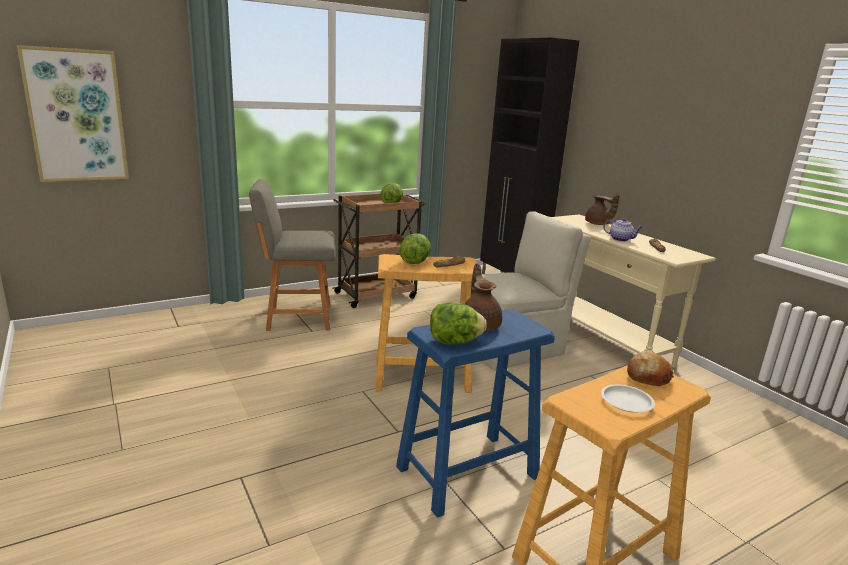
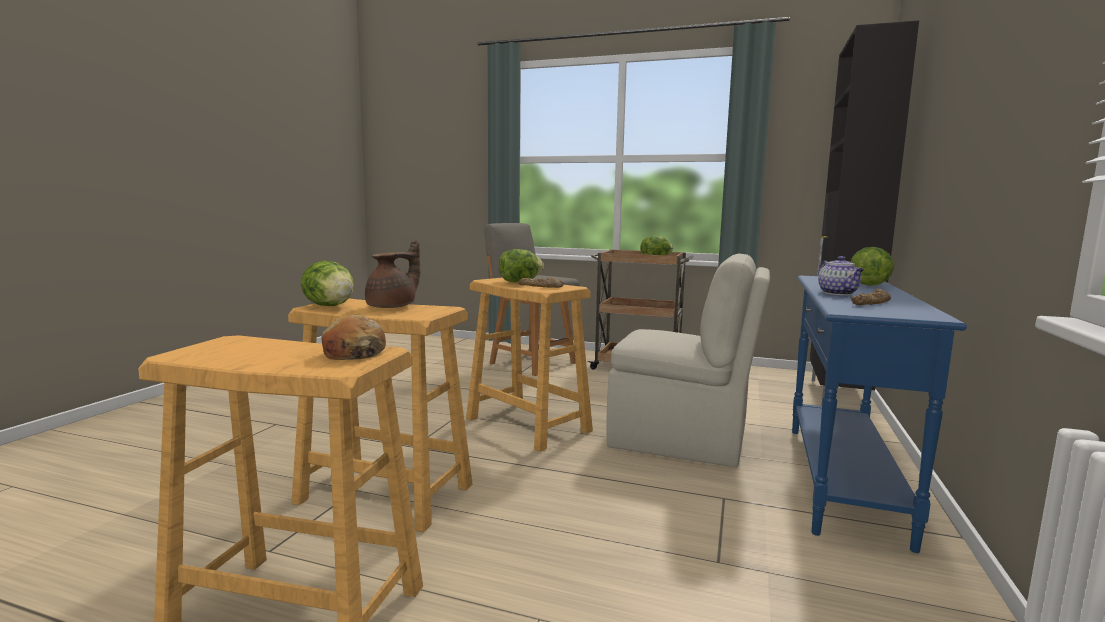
camera: 50 degrees right, 10 degrees down
(76, 116) = (418, 173): picture -> none
(466, 472) = (384, 493): blue stool -> beige stool
(598, 224) = (869, 284): brown teapot -> lettuce
(602, 341) = (841, 480): beige console table -> blue console table
(626, 402) = (259, 354): white plate -> none

